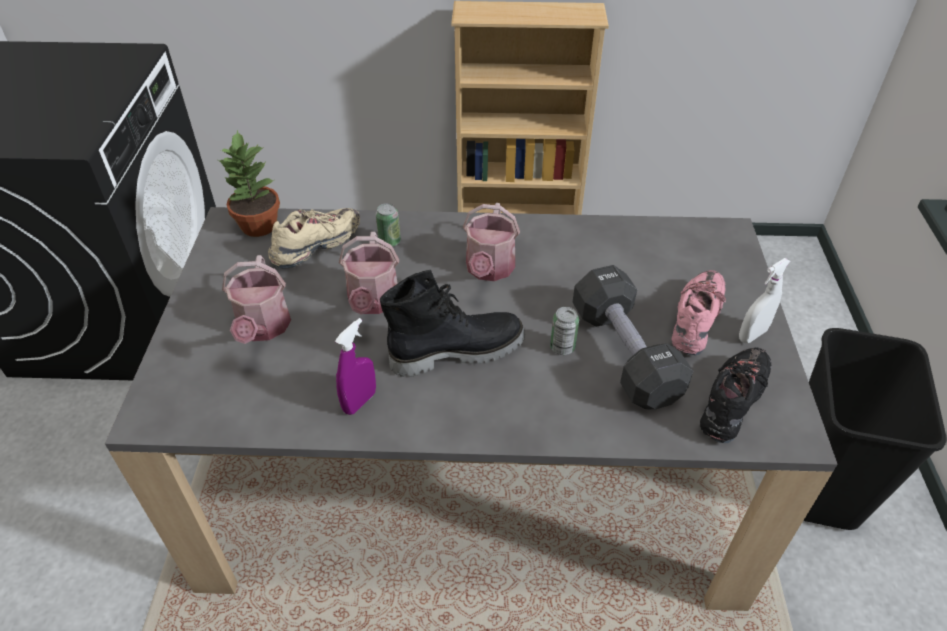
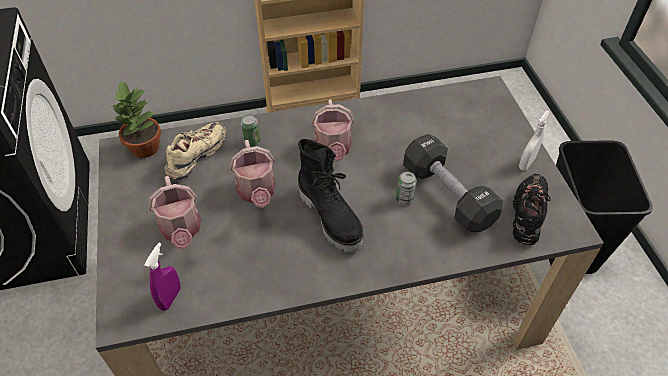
camera: 15 degrees left, 5 degrees up
(359, 402) = (276, 271): purple spray bottle -> purple spray bottle (170, 298)
(456, 351) = (331, 217): black boot -> black boot turned 90 degrees clockwise
(695, 320) = (486, 160): pink shoe -> none

